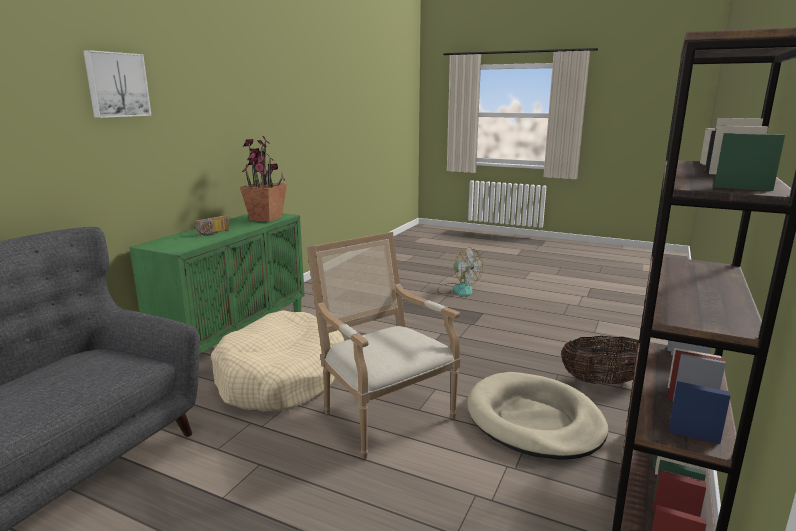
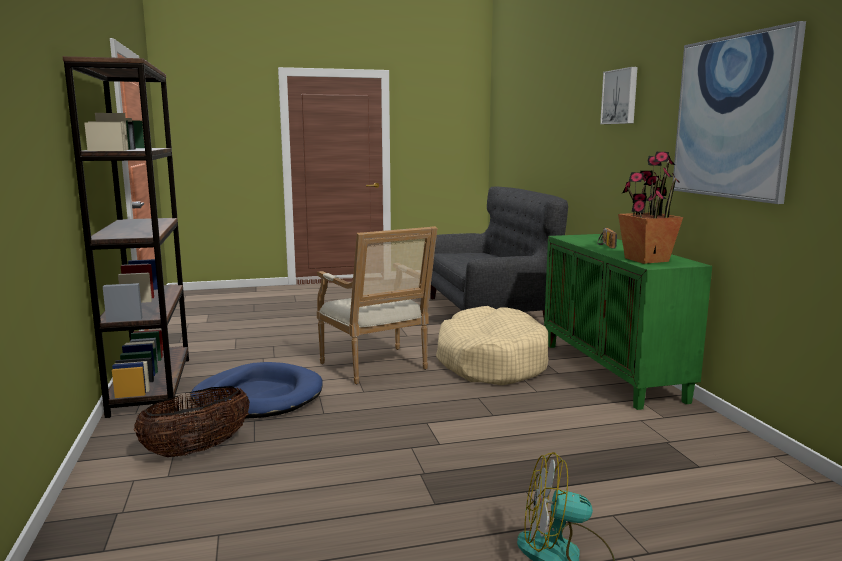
camera: 140 degrees right, 5 degrees down
(246, 109) = (732, 117): none -> picture
(383, 414) = (378, 367): armchair -> armchair turned 45 degrees clockwise
(534, 420) = (258, 397): beige dog bed -> blue dog bed

